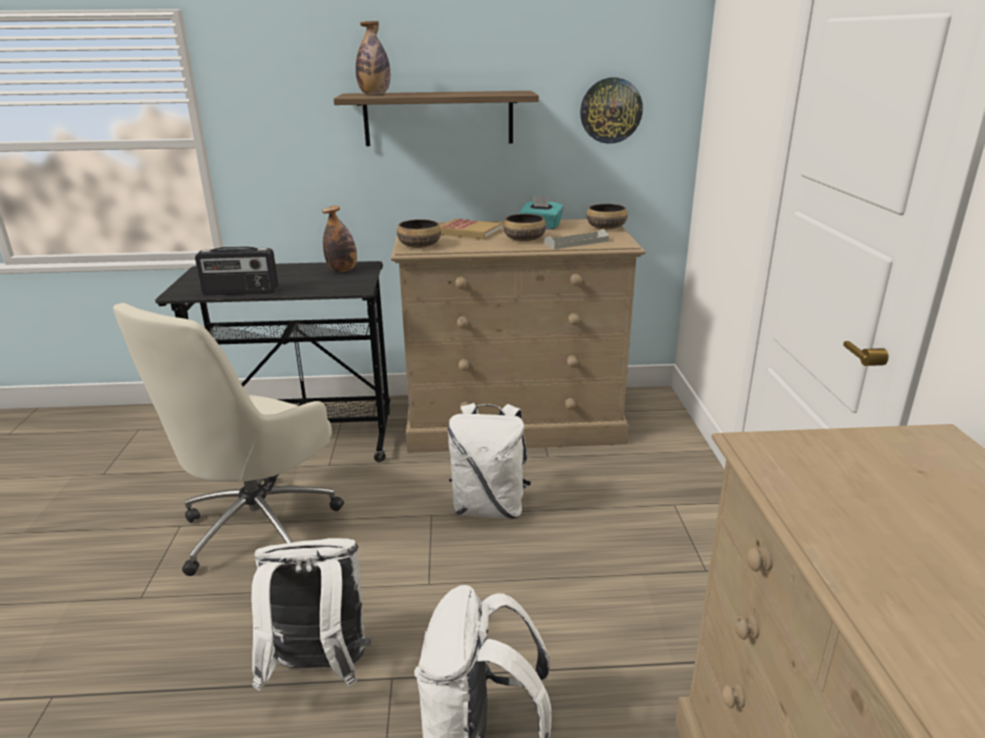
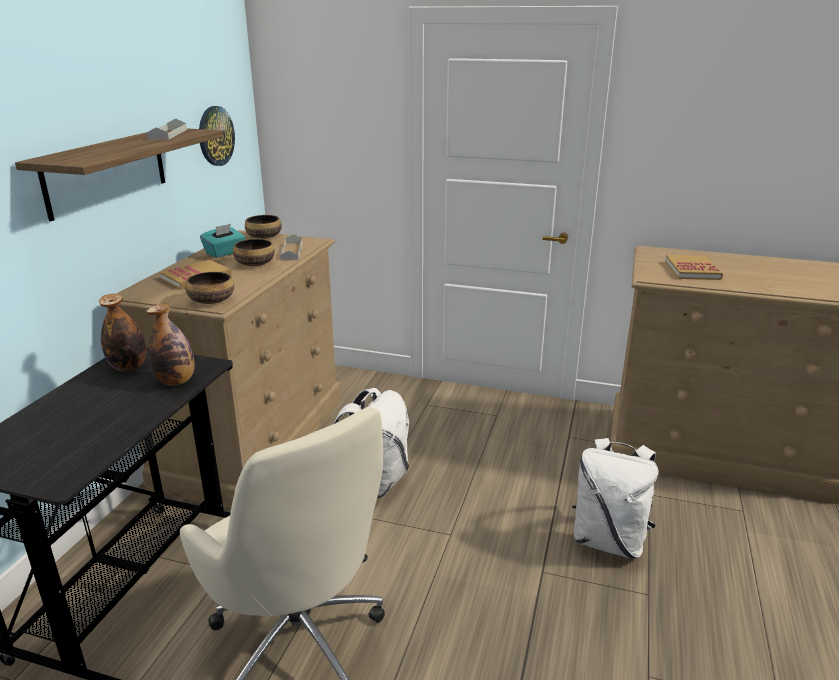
camera: 70 degrees left, 0 degrees up
(240, 292) = (121, 433): radio -> none
(319, 669) = (521, 612): white backpack -> none
(374, 94) = (82, 155): bottle -> bottle (176, 381)
(492, 92) = (168, 134): none -> grey tray
(874, 489) = (692, 270): none -> book

